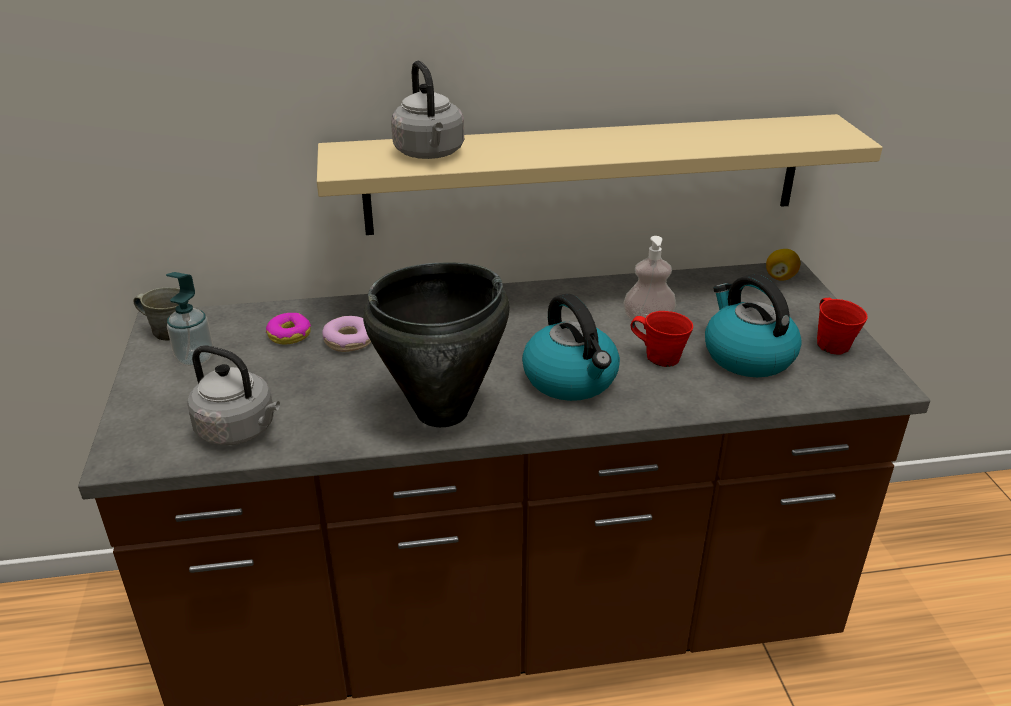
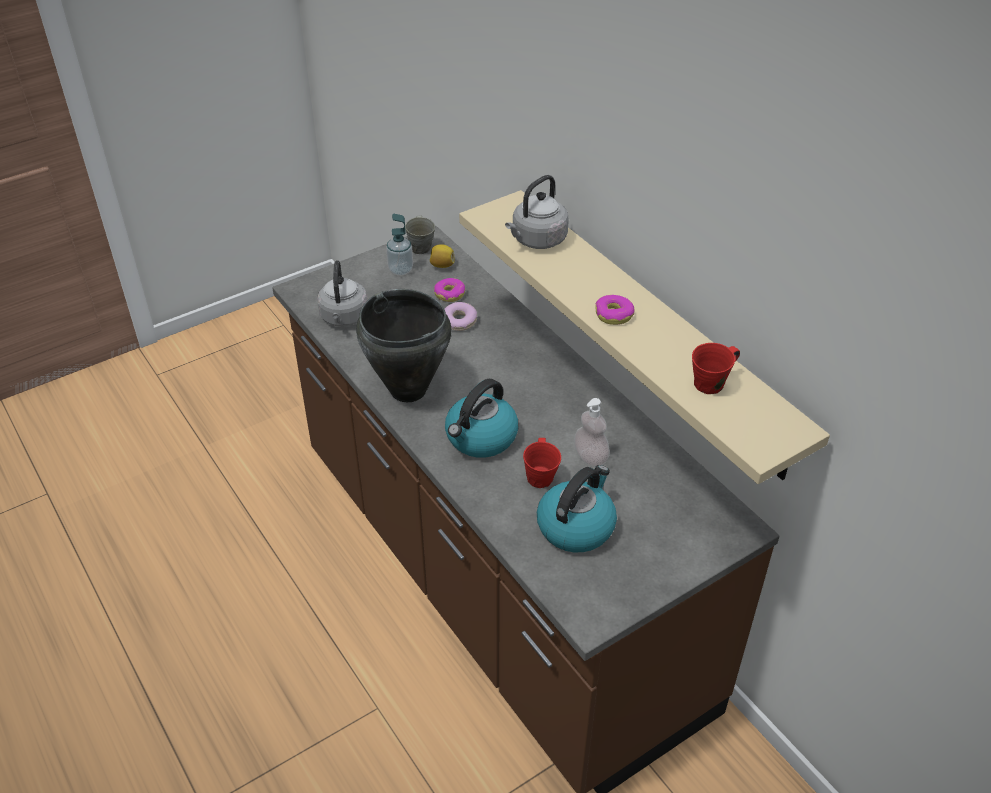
camera: 65 degrees right, 10 degrees up
(604, 148) = (614, 315): none -> donut
(780, 277) = (729, 525): lemon -> lemon (442, 265)
(832, 344) = (631, 577): red mug -> red mug (711, 384)

